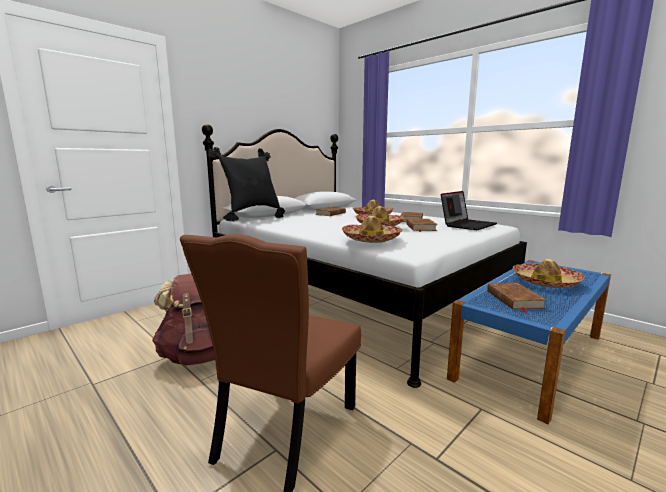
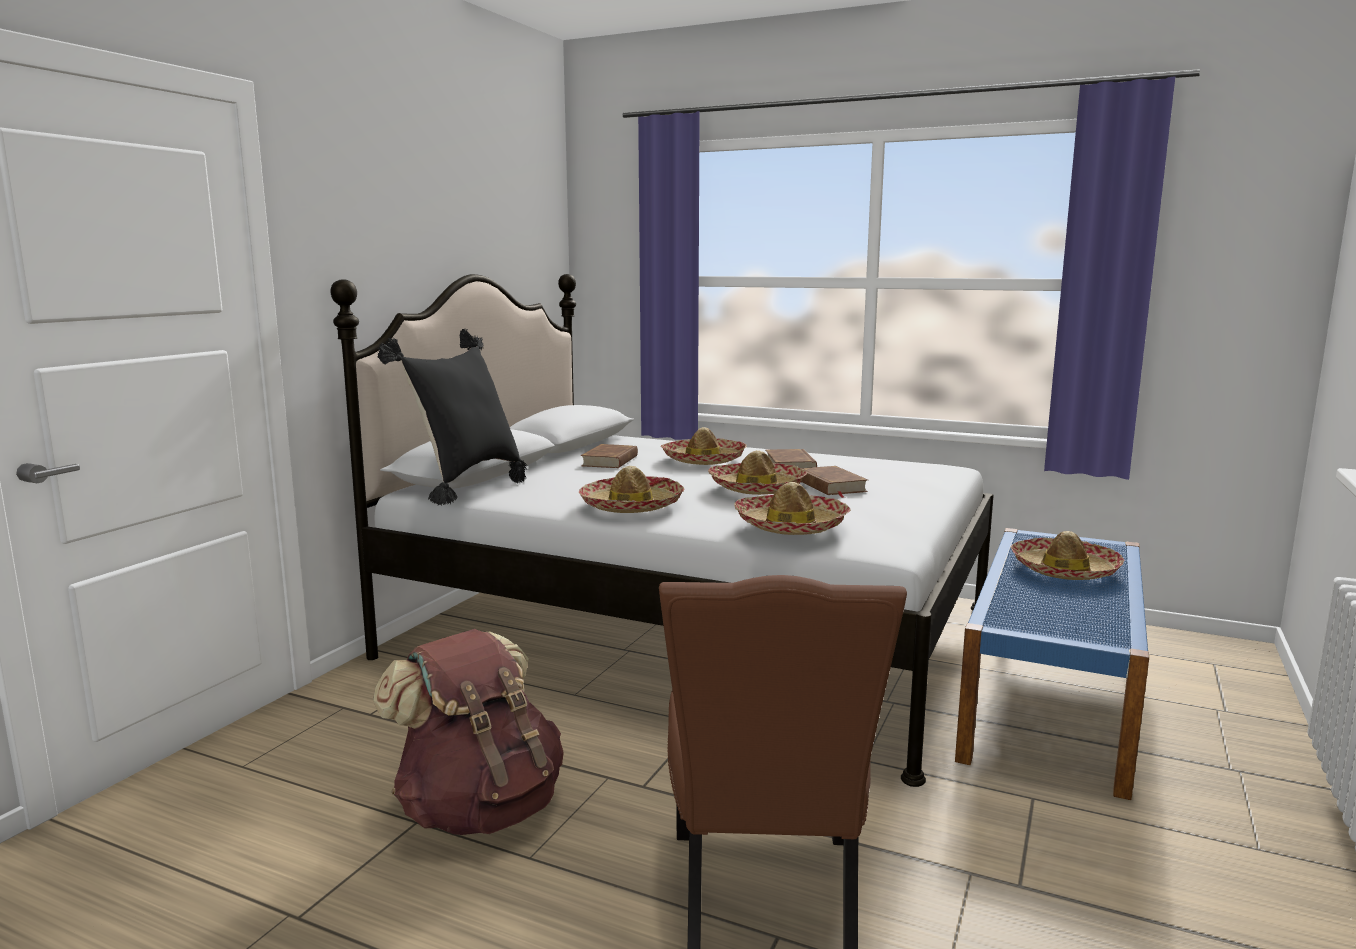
camera: 20 degrees left, 0 degrees up
(311, 228) = (631, 506): none -> hat
(467, 225) = (902, 472): laptop -> none
(514, 299) = (1047, 610): brown book -> none

